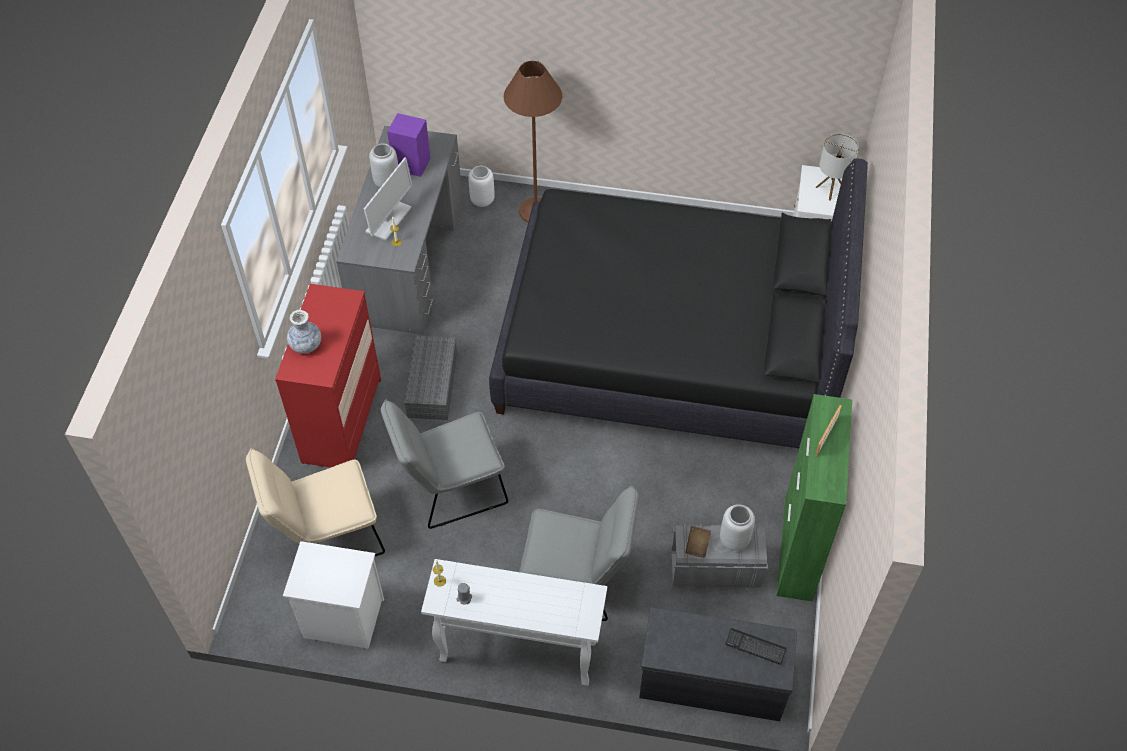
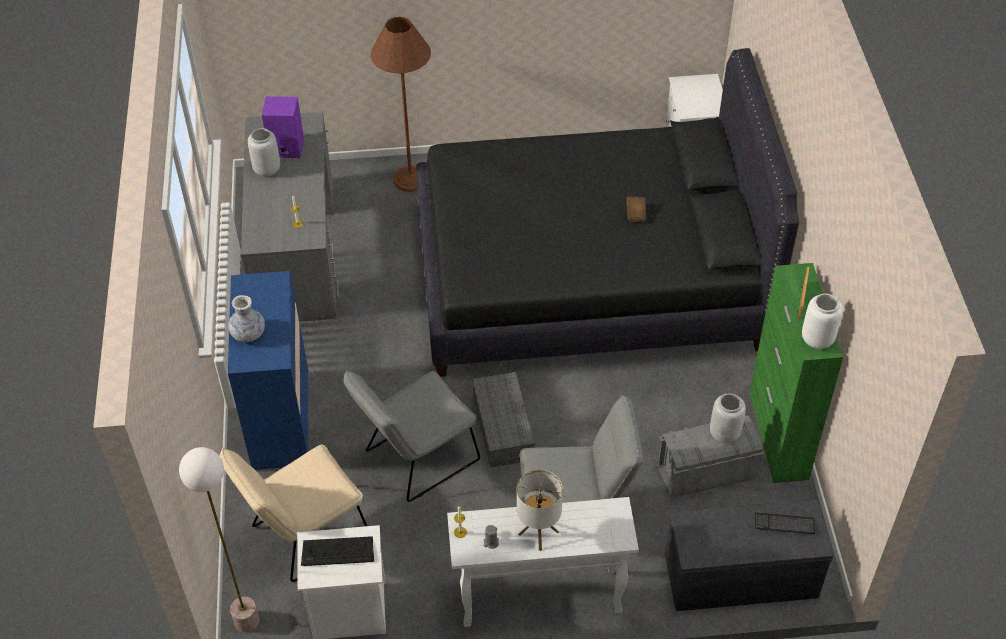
camera: 15 degrees left, 5 degrees down
(251, 604) = (246, 621): none -> floor lamp
(329, 569) = (337, 552): none -> keyboard
(342, 421) = (281, 419): red dresser -> blue dresser
(388, 220) = (282, 205): monitor -> none
(431, 384) = (362, 364): grey storage box -> grey storage box (501, 427)
(482, 200) = (352, 179): white vase -> white vase (816, 339)
(697, 545) = (691, 447): brown book -> brown book (635, 214)
(830, 189) = (704, 93): table lamp -> table lamp (538, 533)

